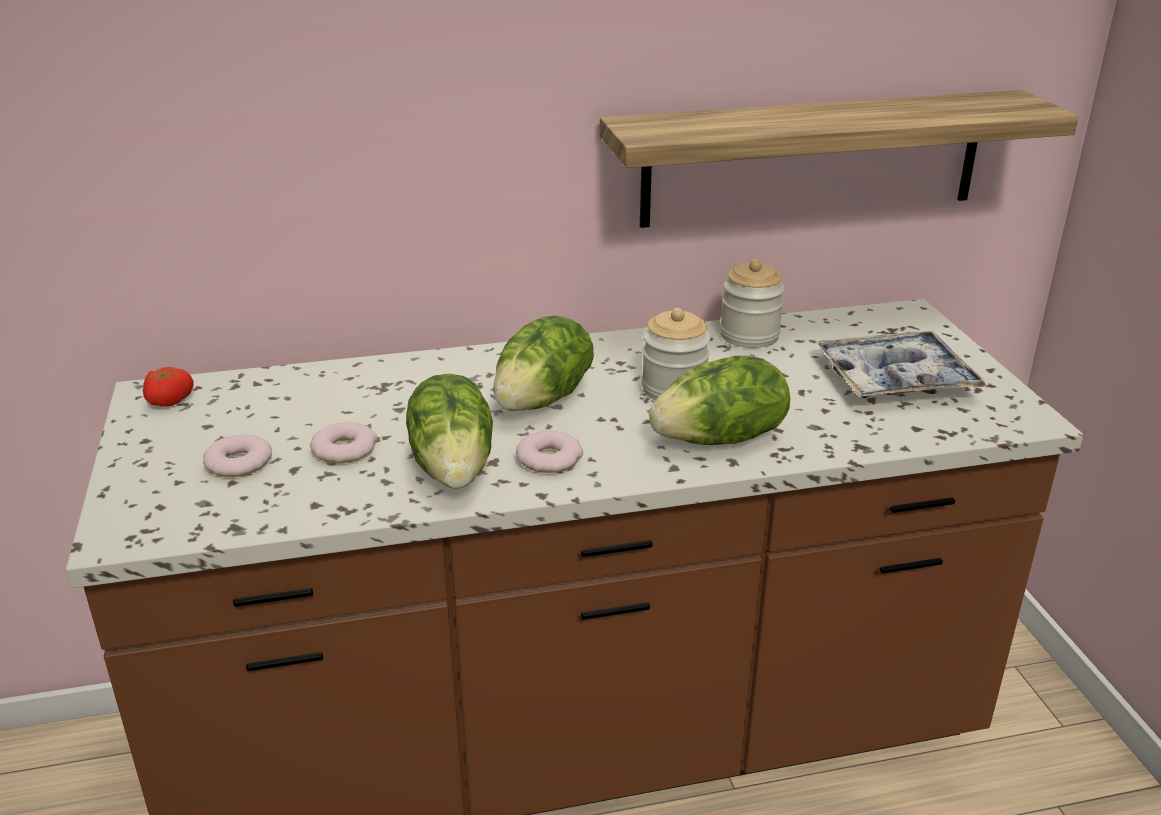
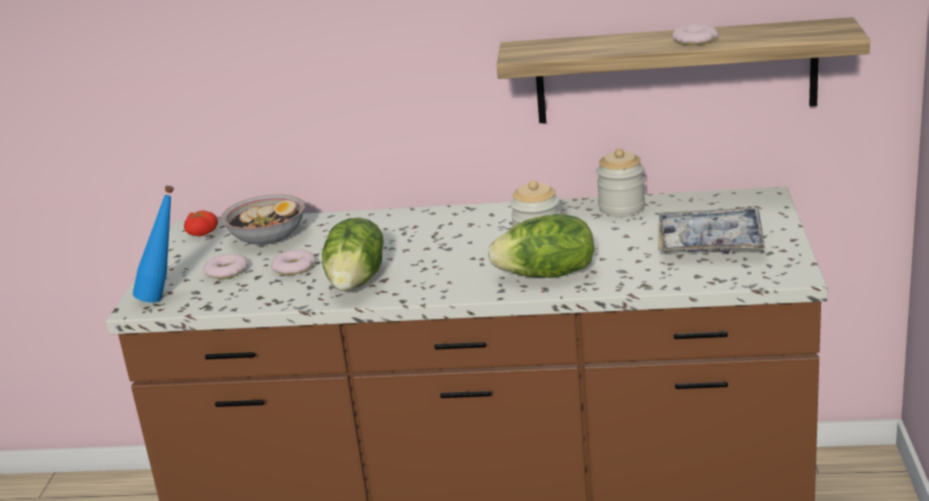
camera: 20 degrees right, 5 degrees down
(156, 516) = (165, 297): none -> blue bottle
(277, 401) = (267, 236): none -> bowl
(544, 399) = (442, 244): lettuce -> none
(549, 458) = (421, 280): donut -> donut (695, 40)

